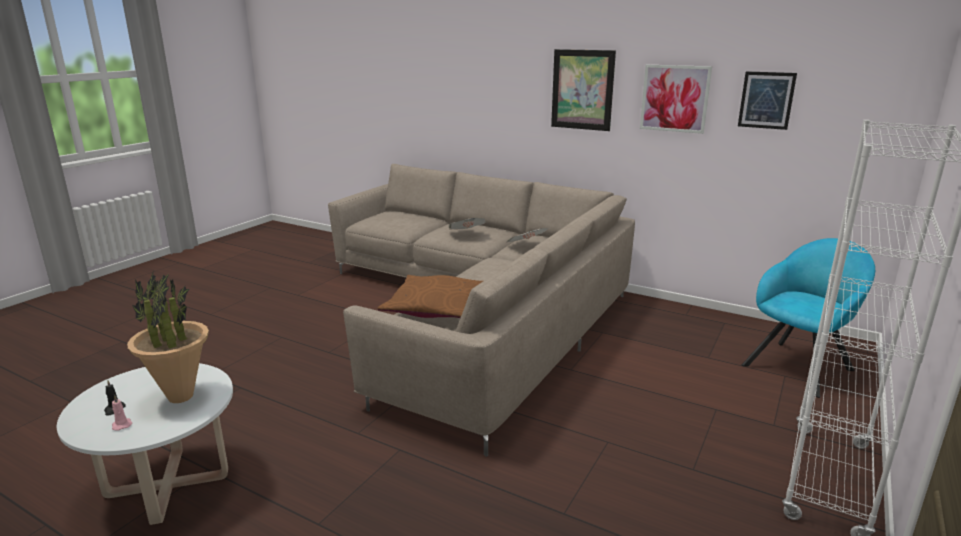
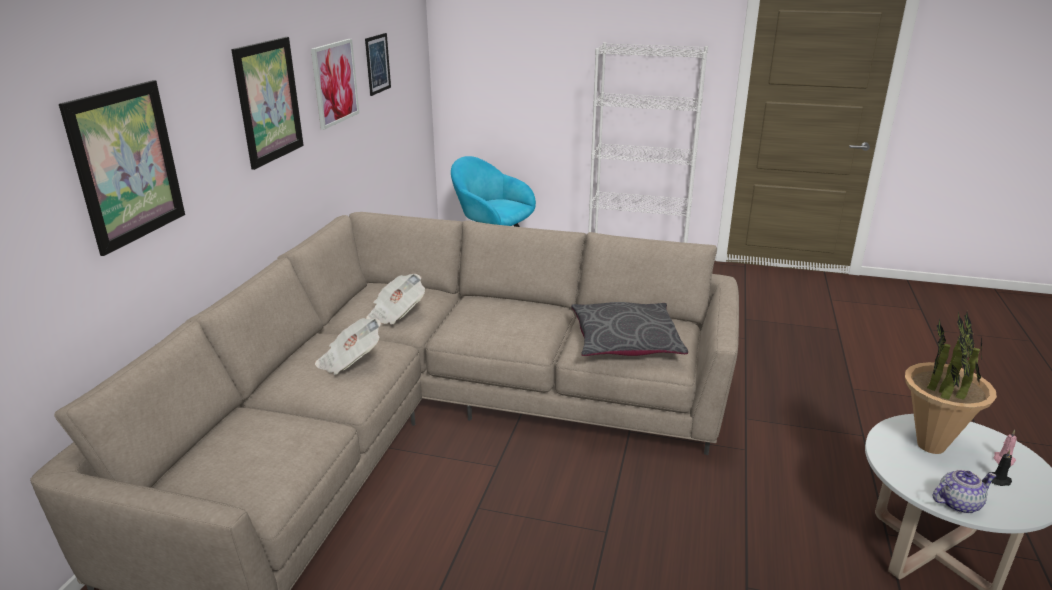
camera: 105 degrees left, 5 degrees up
(130, 379) = (957, 503): none -> teapot
(435, 307) = (625, 341): brown pillow -> grey pillow
(467, 90) = (127, 165): none -> picture

